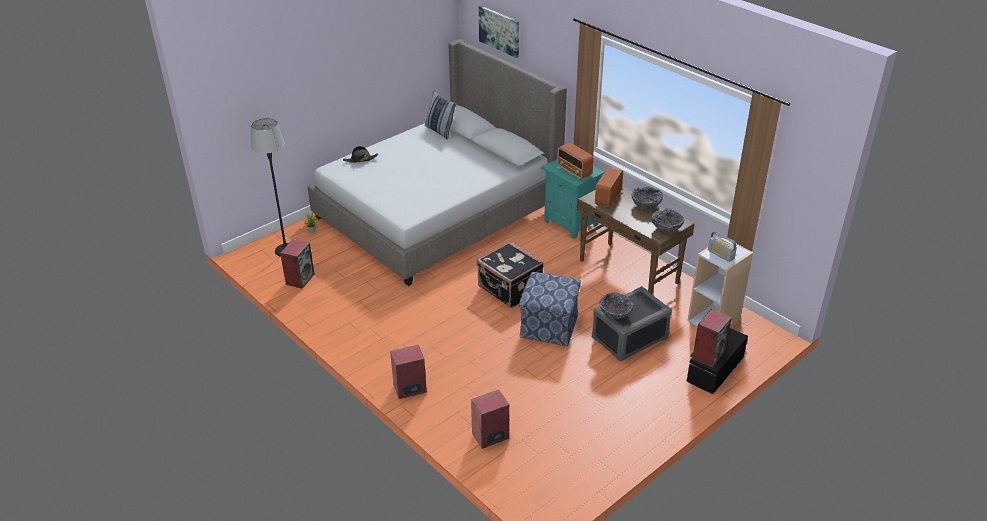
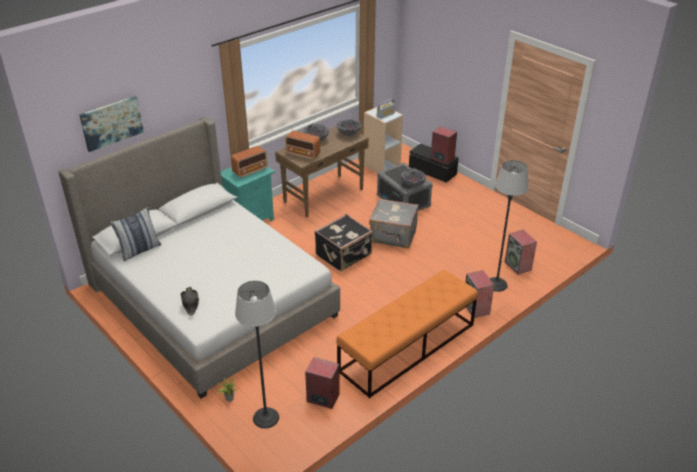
camera: 90 degrees left, 0 degrees up
(354, 331) = (407, 348): none -> orange bench
(453, 411) = (496, 284): none -> floor lamp
(549, 327) = (393, 236): ottoman -> grey suitcase

